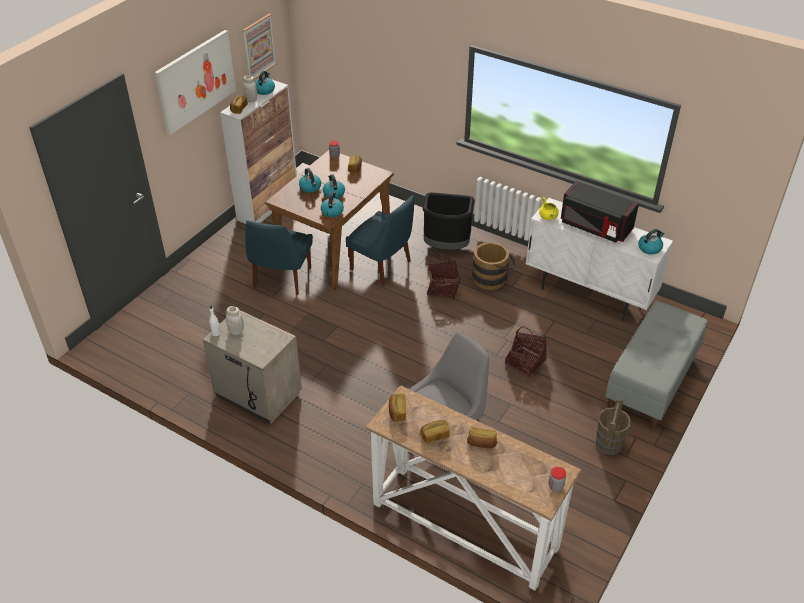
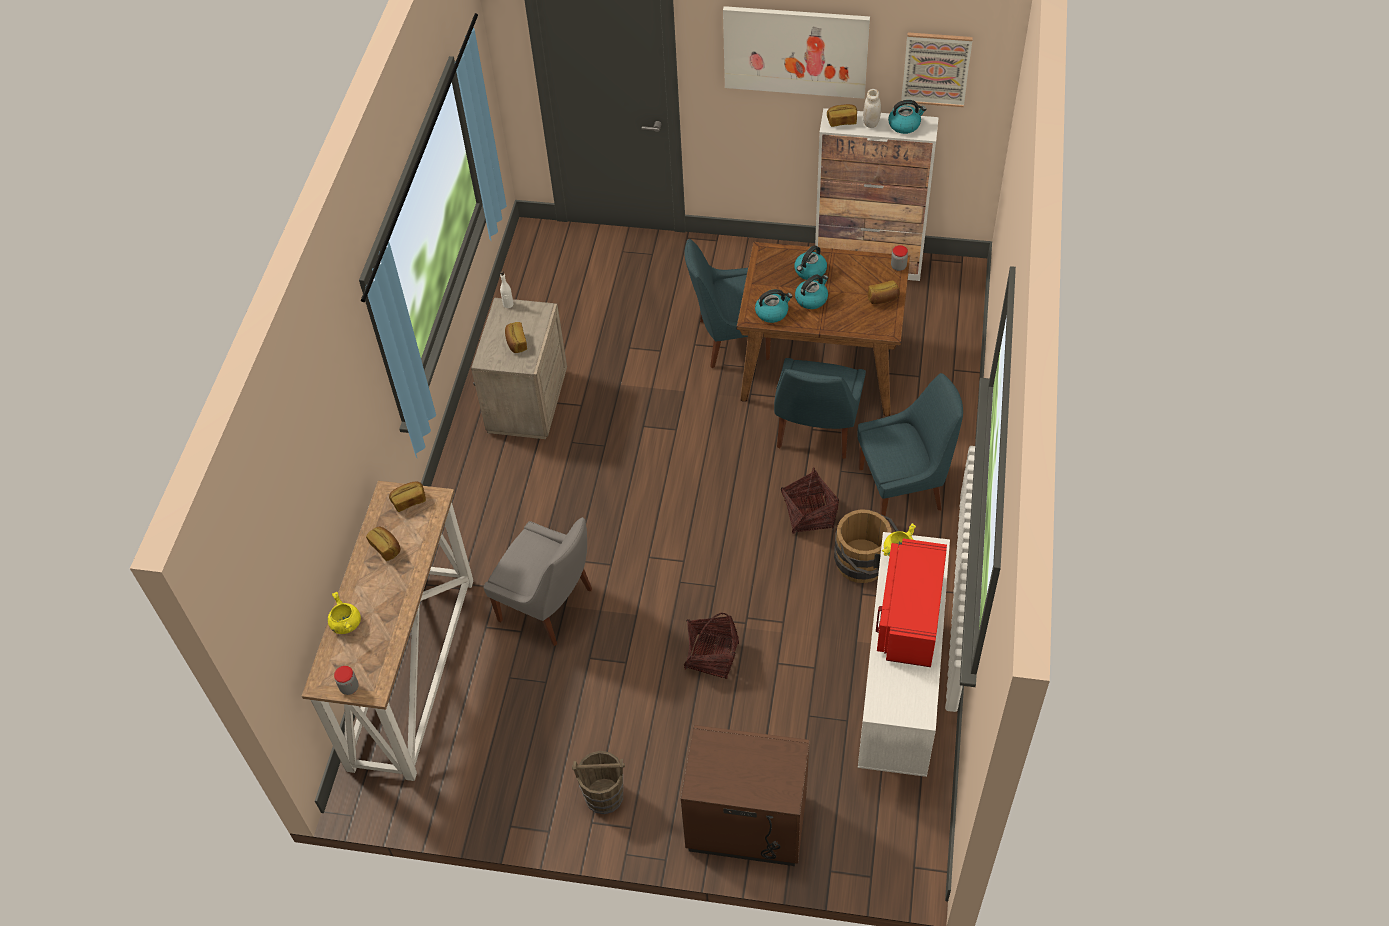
camera: 70 degrees right, 10 degrees up
(236, 331) = (519, 320): white jar -> none
(446, 246) = (903, 488): black trash can -> blue chair
(481, 443) = (390, 596): bread -> bread (516, 343)
(495, 476) = (345, 624): none -> yellow cooking pot
(594, 227) = (908, 617): black microwave -> red microwave
(650, 248) = (896, 702): kettle -> none
(651, 383) = (746, 825): grey bench -> brown nightstand

